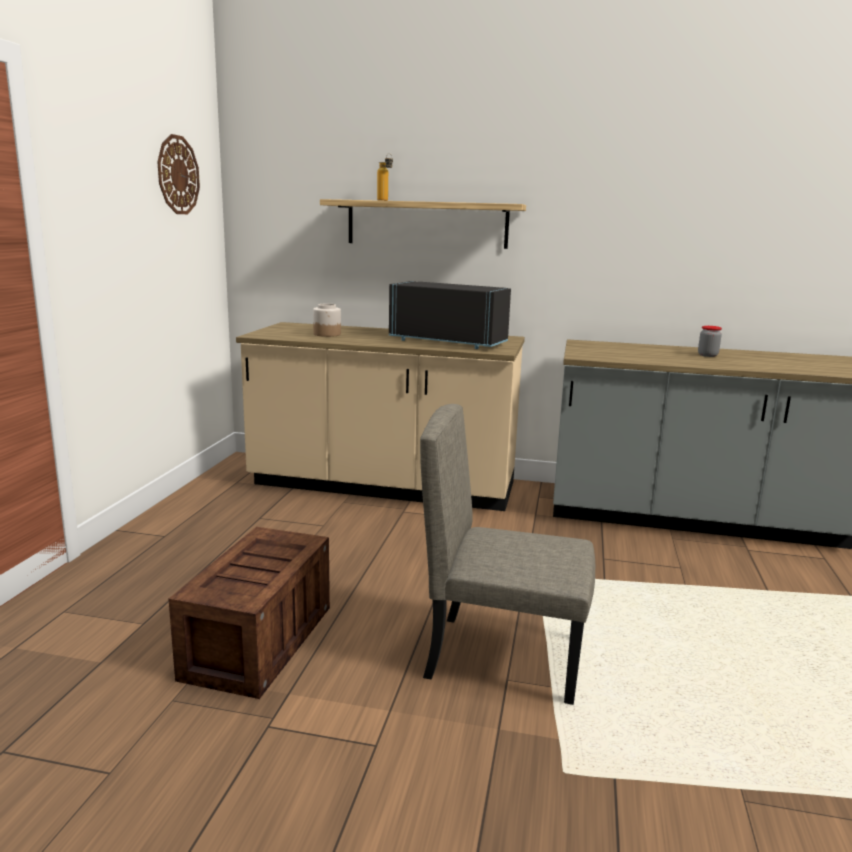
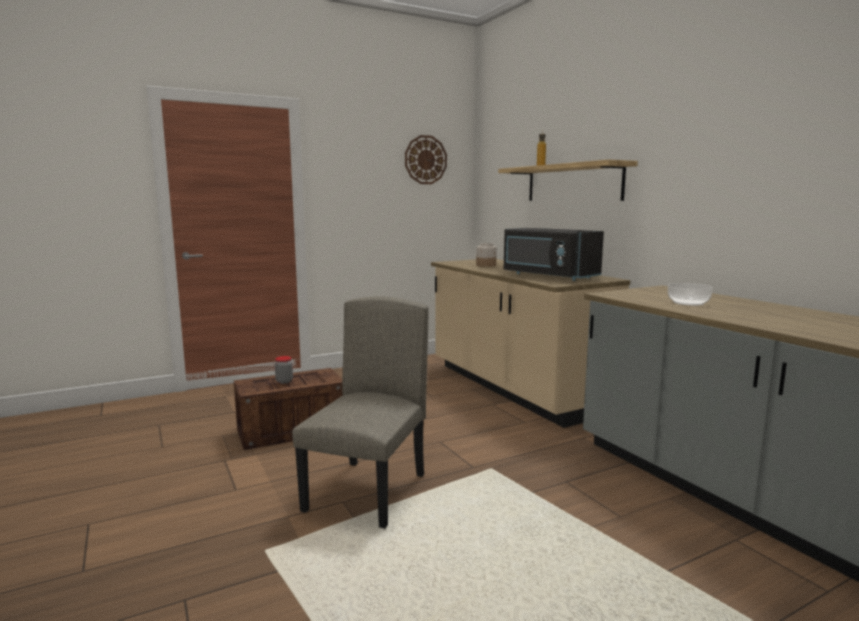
camera: 50 degrees right, 5 degrees down
(450, 341) = (547, 276): black microwave -> black microwave turned 150 degrees clockwise
(504, 656) = (367, 492): beige chair -> beige chair turned 45 degrees clockwise
(658, 356) = (688, 303): none -> bowl
(707, 355) = (754, 310): jar -> jar (284, 381)

